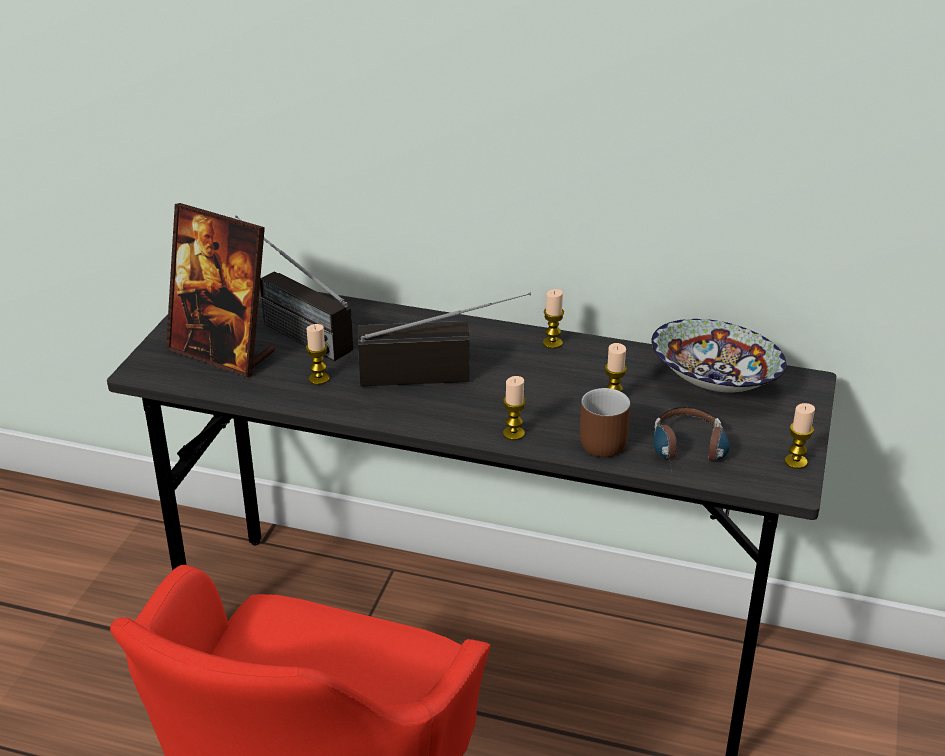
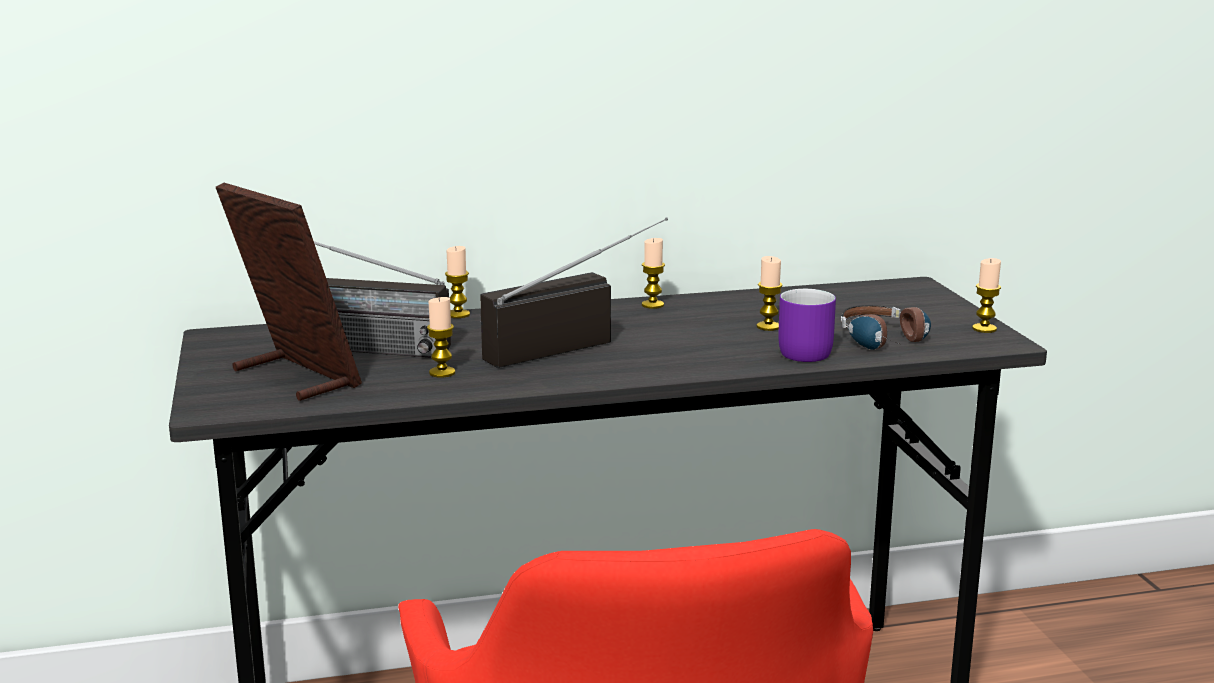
camera: 30 degrees left, 15 degrees down
(222, 352) = (294, 377): picture frame -> picture frame turned 135 degrees counterclockwise
(513, 434) = (709, 365): candle -> candle (458, 314)
(602, 440) = (798, 351): brown mug -> purple mug
(713, 383) = (839, 300): bowl -> none

